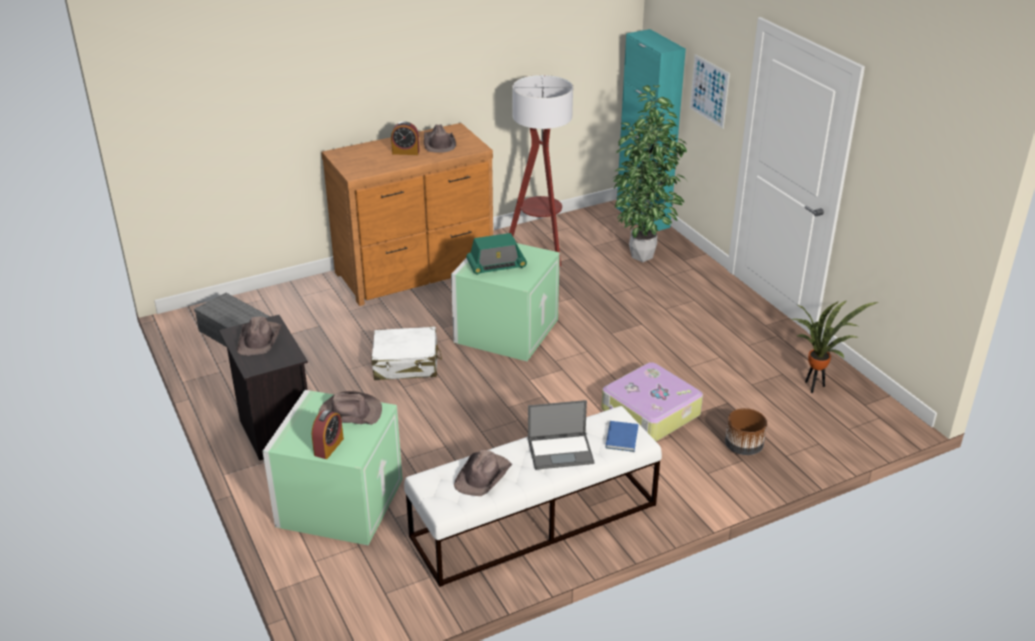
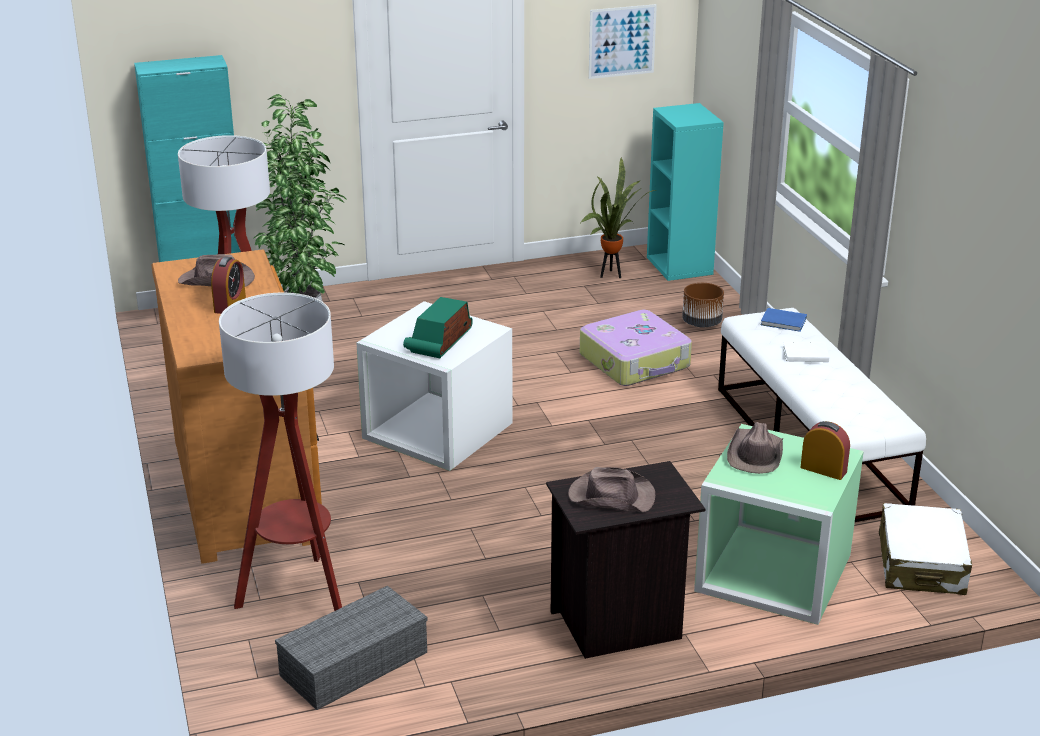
camera: 80 degrees left, 5 degrees down
(305, 308) = (299, 594): none -> floor lamp
(406, 364) = (488, 510): white suitcase -> white suitcase (921, 564)
(483, 476) = (846, 398): brown hat -> none
(496, 265) = (439, 341): radio -> radio turned 150 degrees counterclockwise
(505, 330) = (435, 431): green storage box -> white storage box
(561, 451) = (804, 354): laptop -> white book
(709, 91) = (280, 87): picture -> picture (622, 41)
(862, 427) = (680, 266): none -> turquoise bookcase

